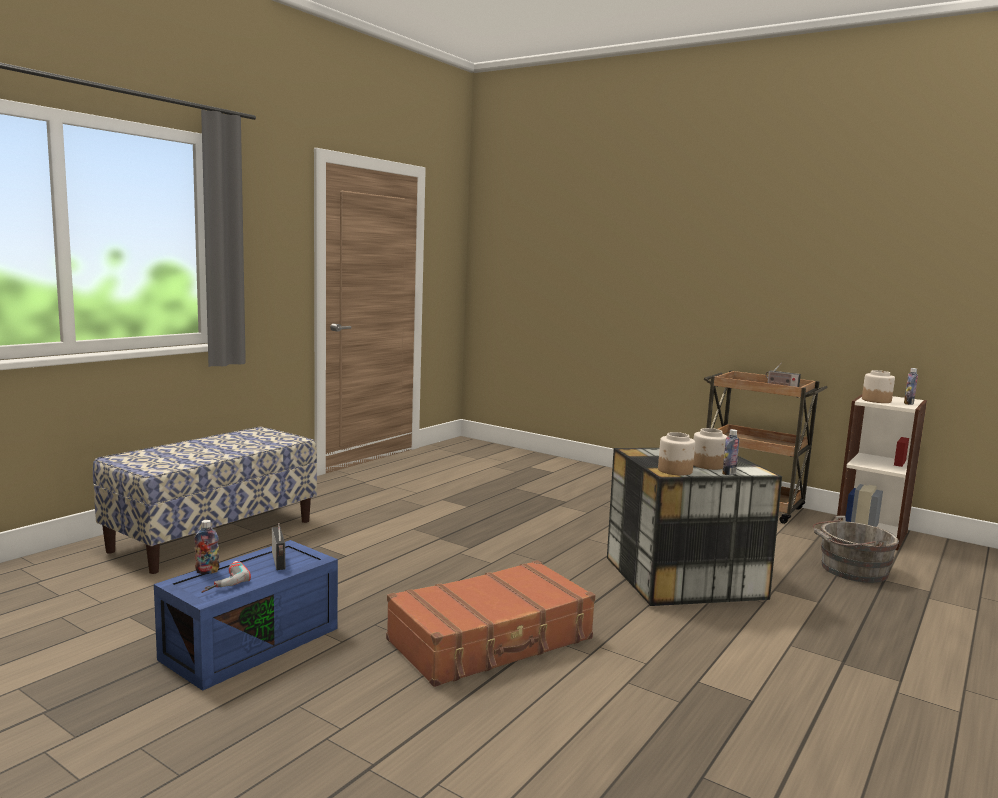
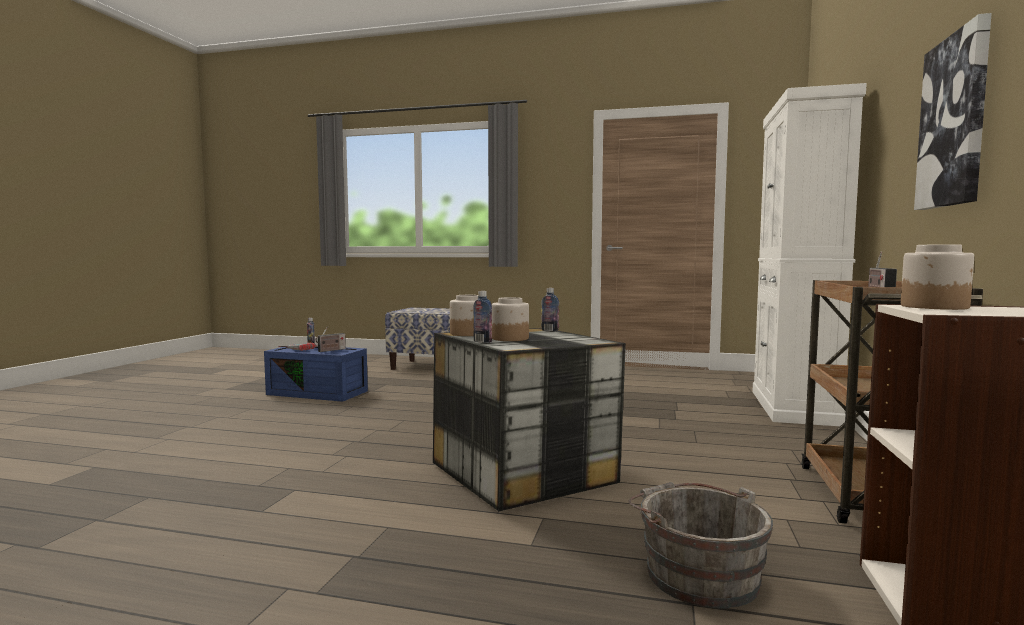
camera: 70 degrees right, 5 degrees down
(492, 640) = (342, 429): brown suitcase -> none
(562, 465) = (793, 407): none -> white cabinet
(771, 281) = (955, 121): none -> picture
(908, 403) = (983, 313): bottle -> bottle (550, 330)

